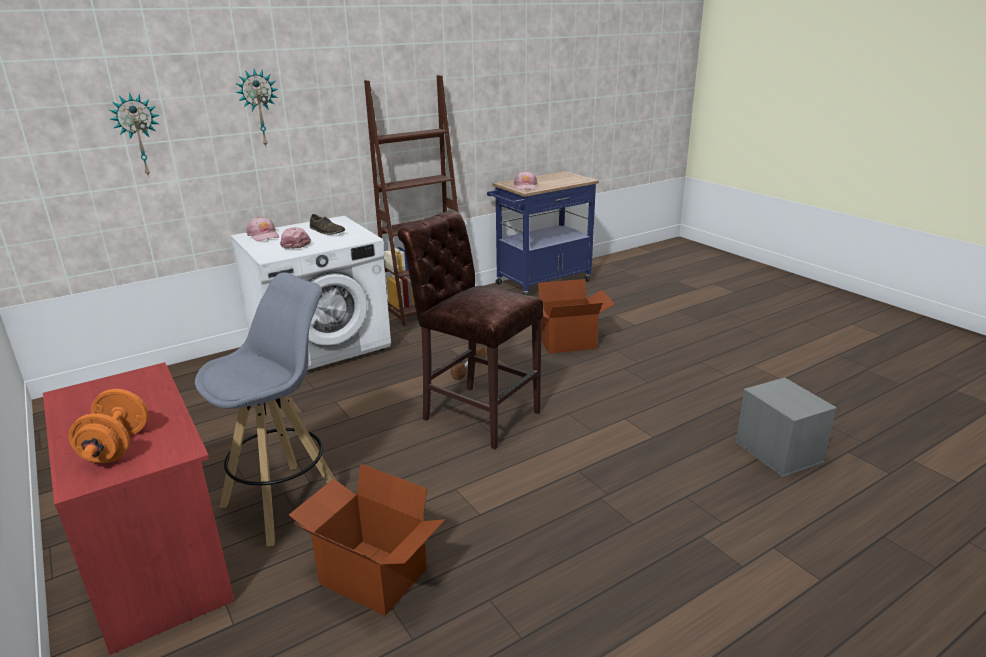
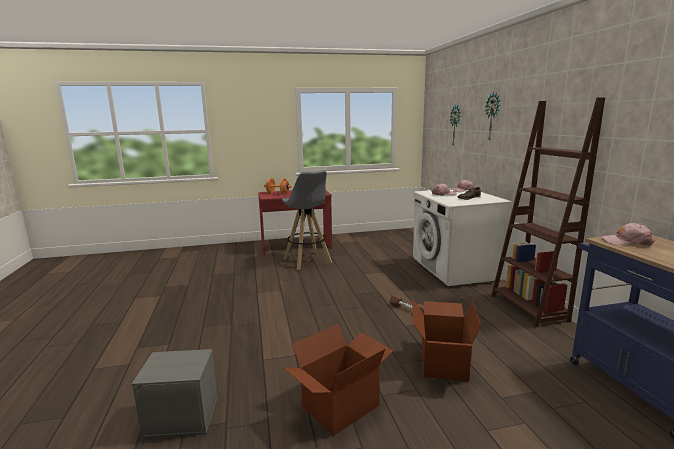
camera: 110 degrees right, 10 degrees down
(372, 578) = (247, 271): cardboard box -> cardboard box (339, 405)
(476, 413) = (345, 304): brown stool -> none

